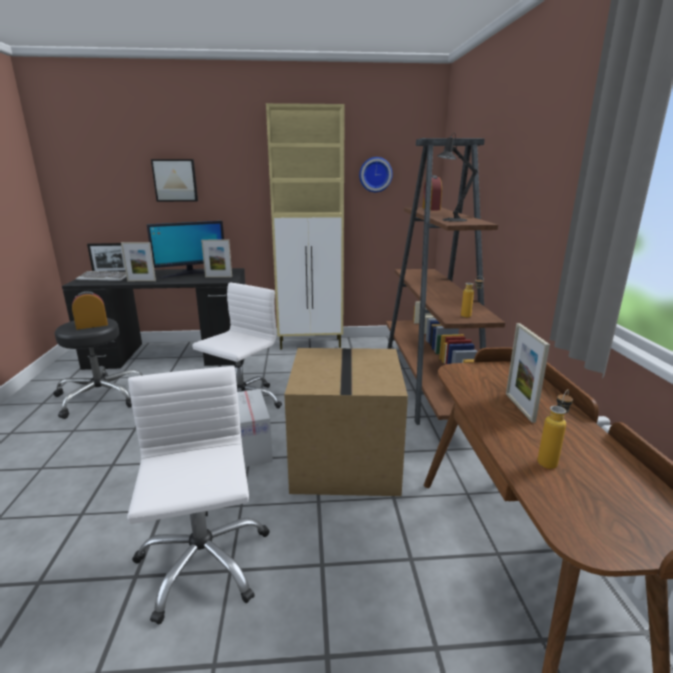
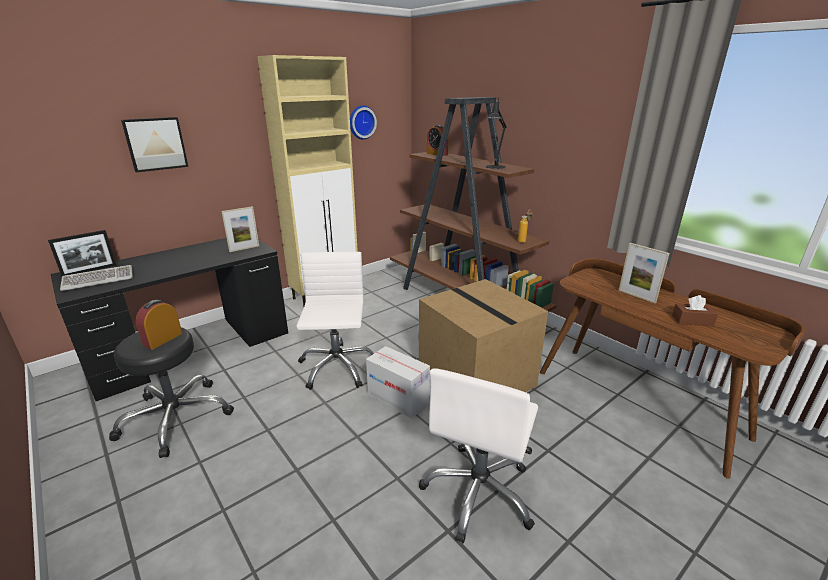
camera: 35 degrees left, 5 degrees up
(141, 281) = (160, 272): picture frame -> none
(190, 274) = (203, 251): monitor -> none
(203, 562) = (479, 492): white office chair -> white office chair turned 105 degrees counterclockwise
(549, 460) = (692, 321): bottle -> brown tissue box

